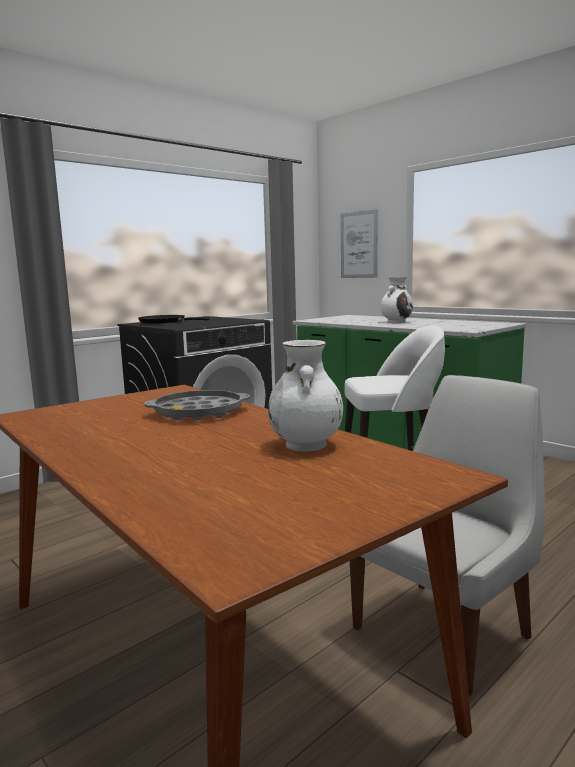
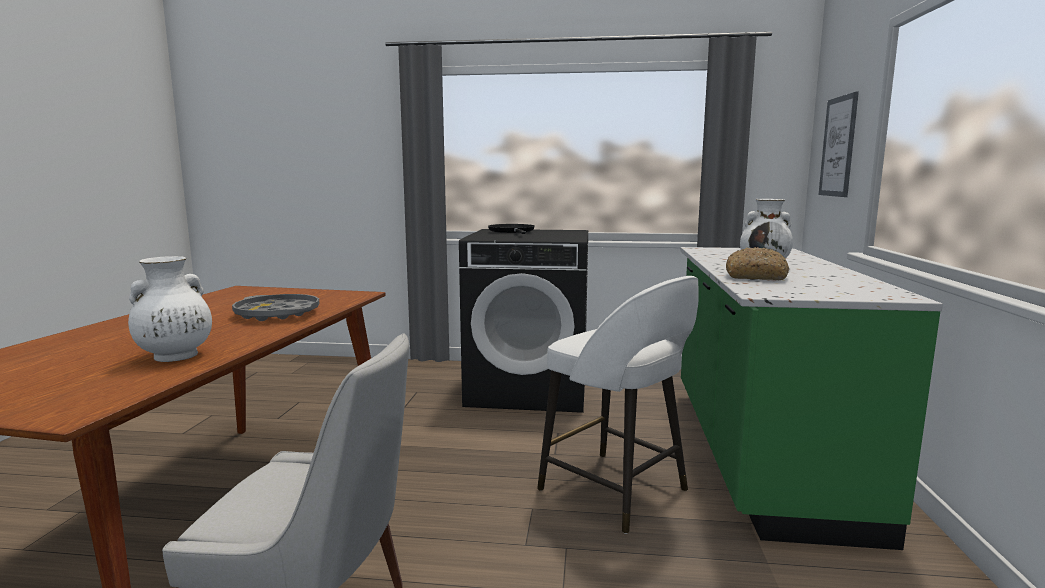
camera: 50 degrees right, 0 degrees up
(423, 325) = (756, 277): none -> bread

